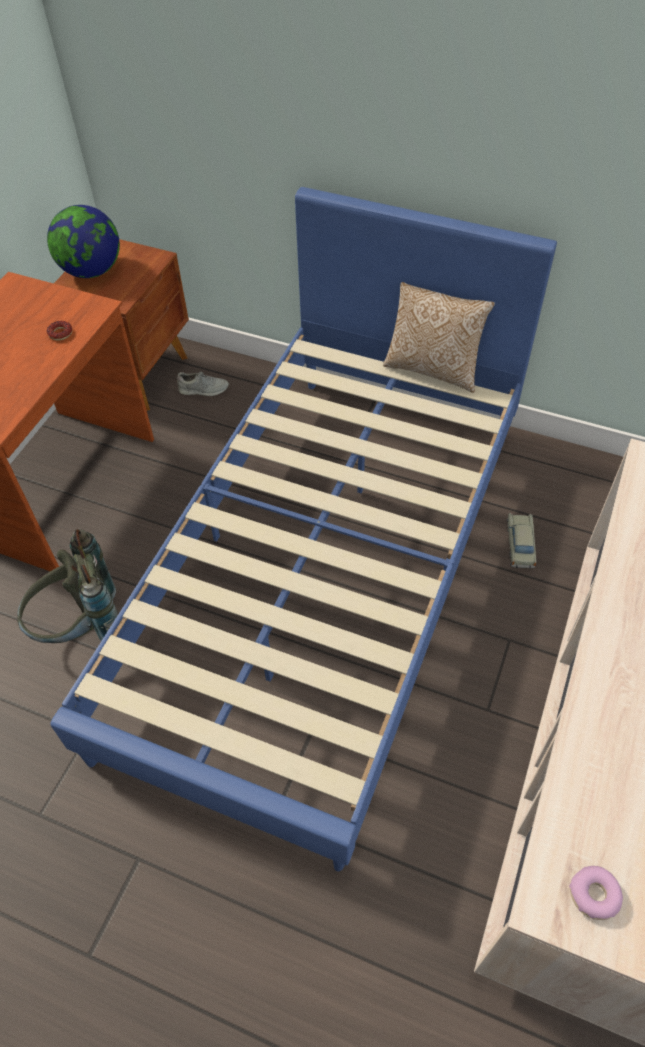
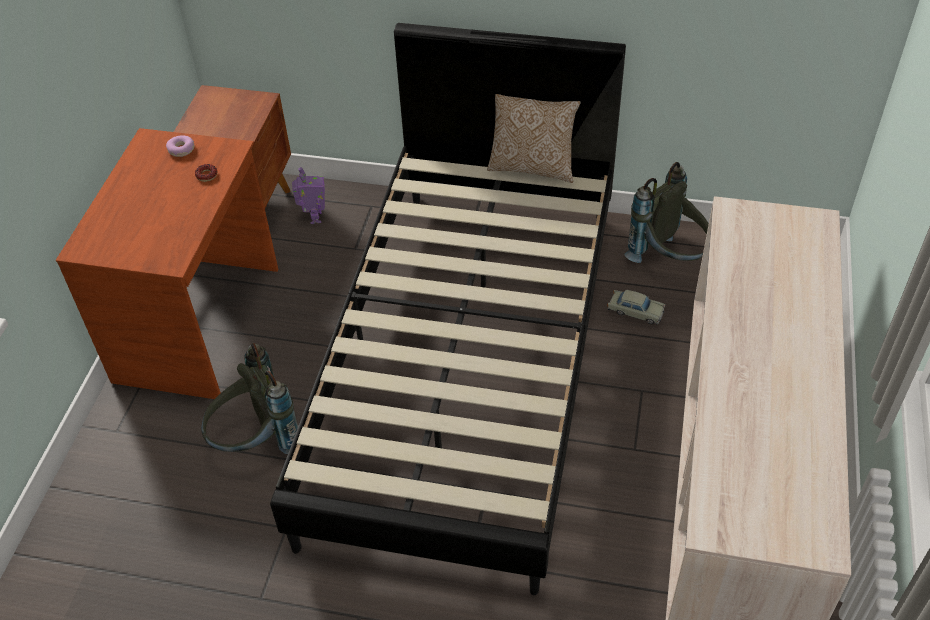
camera: 10 degrees left, 5 degrees down
(92, 271) = (204, 119): globe -> none
(204, 389) = (314, 218): grey shoe -> toy robot
(324, 576) = (467, 364): blue bed -> black bed
(520, 545) = (635, 311): beige toy car -> beige toy car turned 120 degrees clockwise
(568, 491) = (669, 260): none -> grey backpack
(594, 895) = (743, 517): donut -> donut (181, 150)

